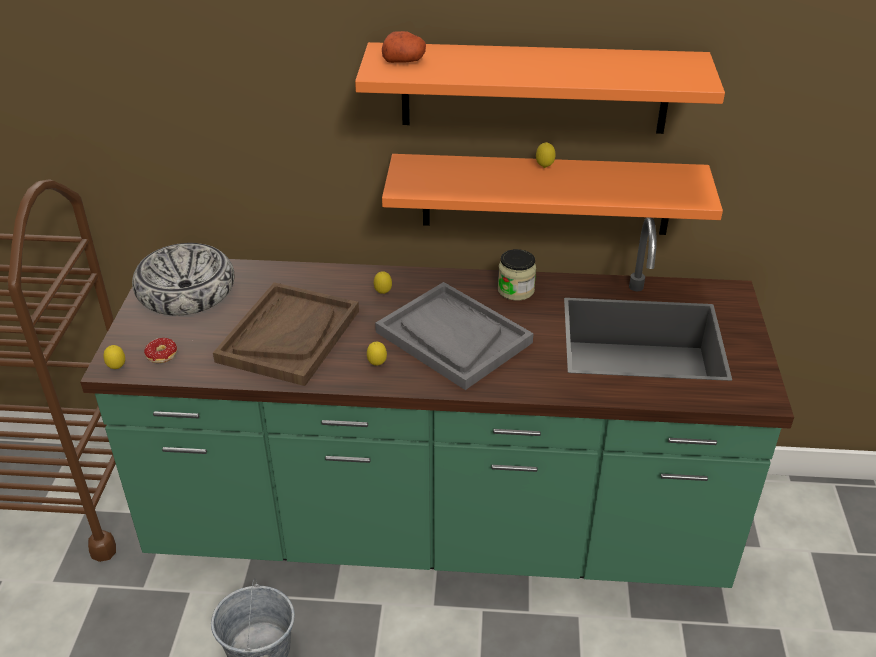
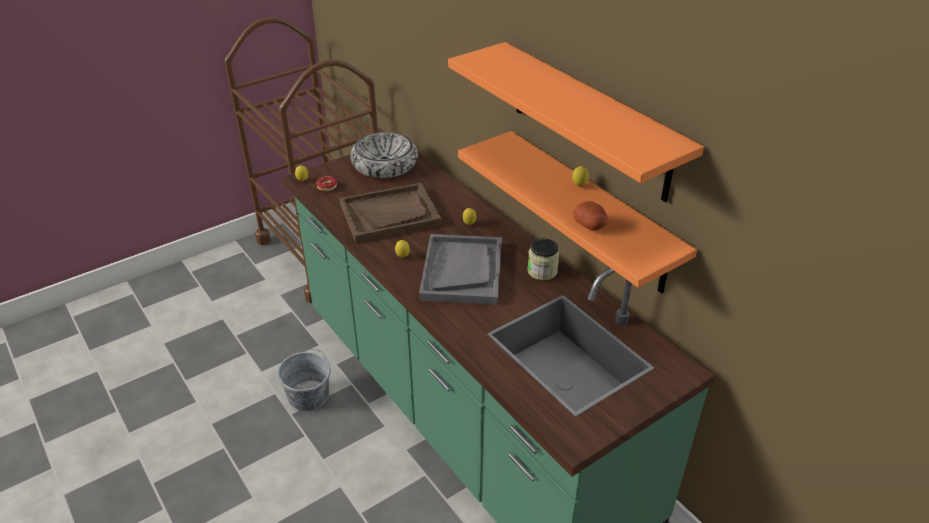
camera: 50 degrees right, 0 degrees up
(404, 61) = (496, 60): potato -> potato (590, 225)

